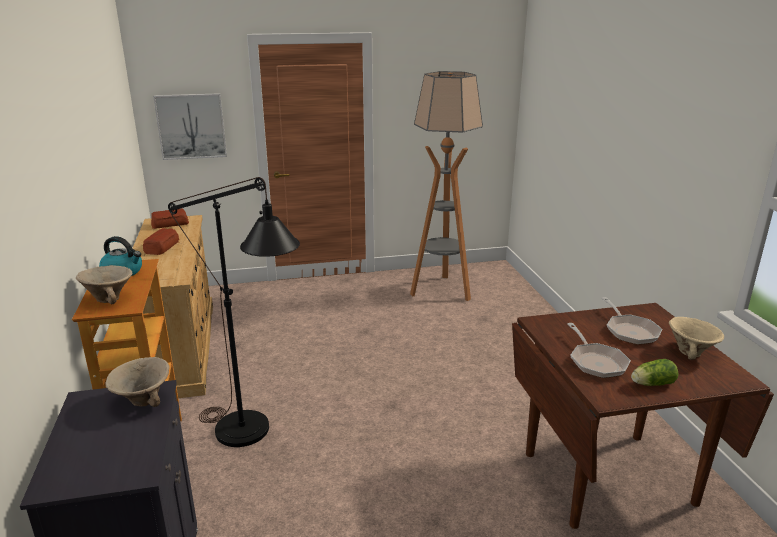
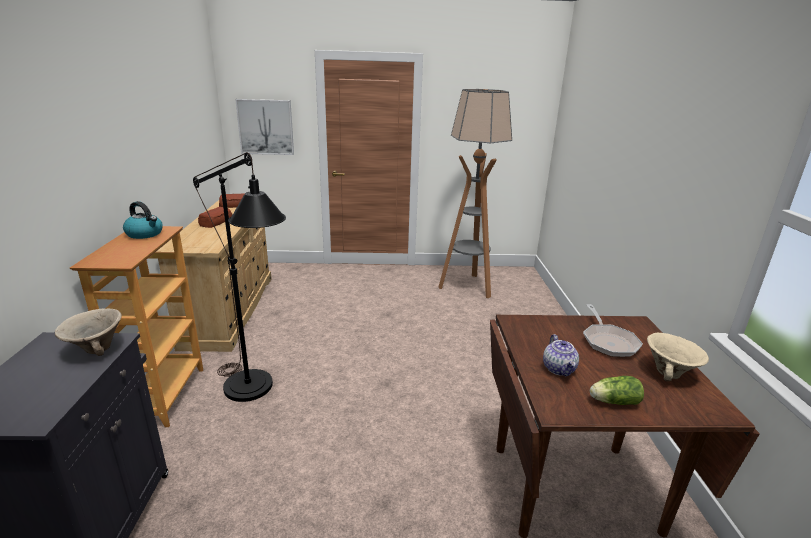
camera: 10 degrees right, 0 degrees up
(110, 299) = (115, 254): beige bowl -> none
(596, 362) = (559, 369): frying pan -> teapot

